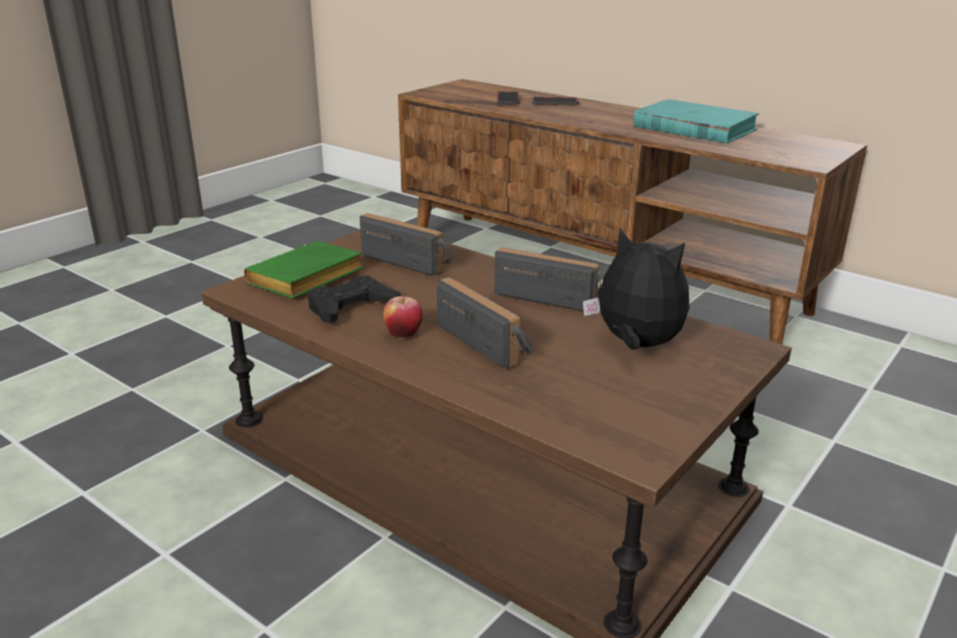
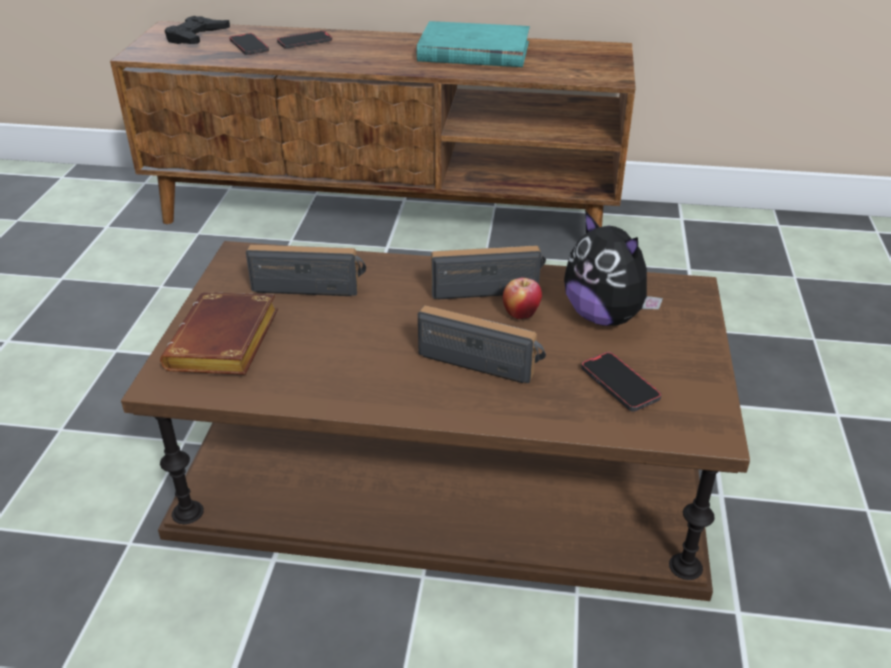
camera: 30 degrees left, 10 degrees up
(305, 280) = (226, 345): green book -> brown book
(351, 307) = (312, 363): black game controller -> black game controller (196, 37)
(403, 335) = (398, 378): apple -> apple (521, 314)
(591, 395) = (619, 384): none -> phone
(636, 345) = (605, 316): plush toy -> plush toy turned 135 degrees counterclockwise

